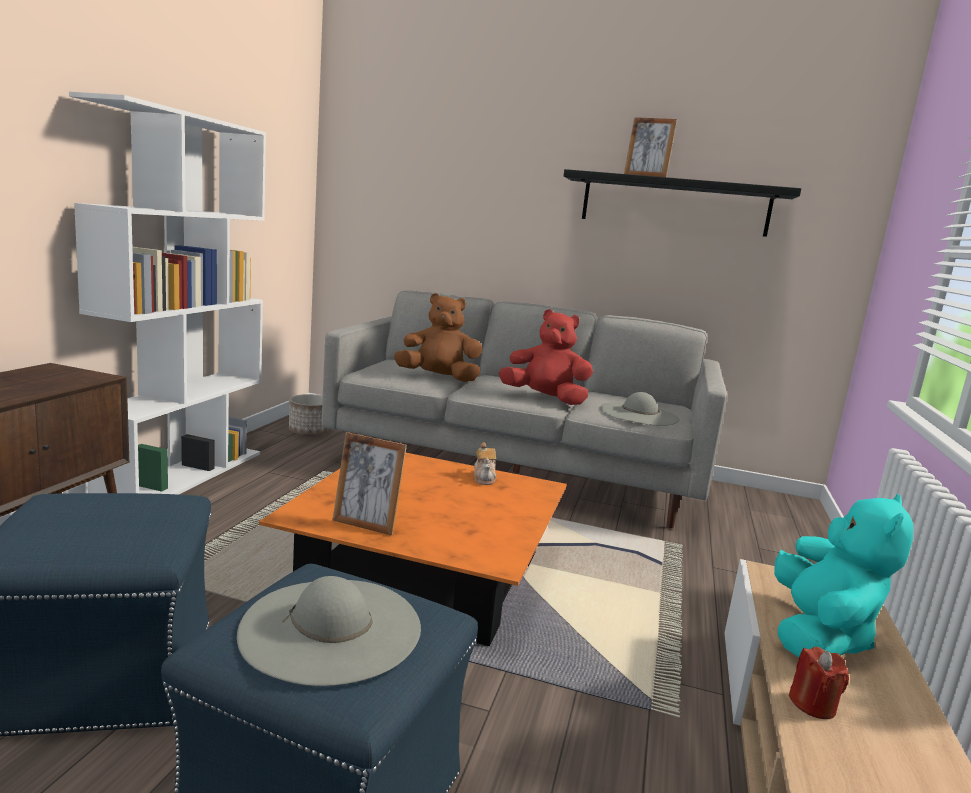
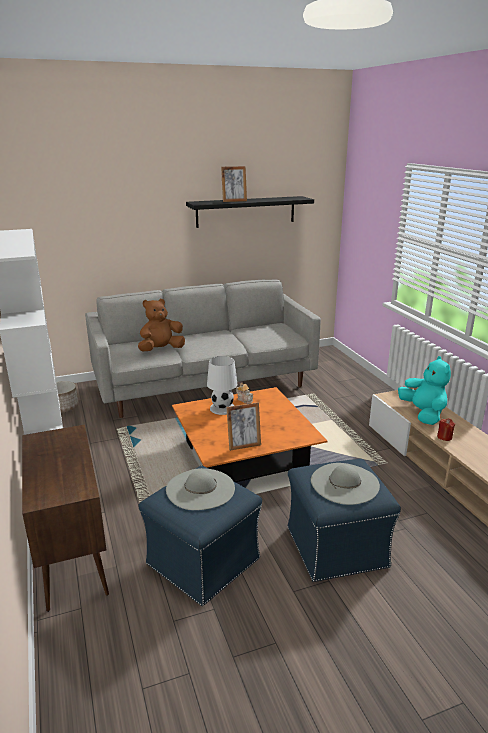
camera: 35 degrees left, 10 degrees up
(430, 474) = (222, 408): none -> white table lamp
(545, 399) = (228, 343): red plush toy -> none
(639, 414) = (276, 337): grey hat -> grey hat (200, 489)

